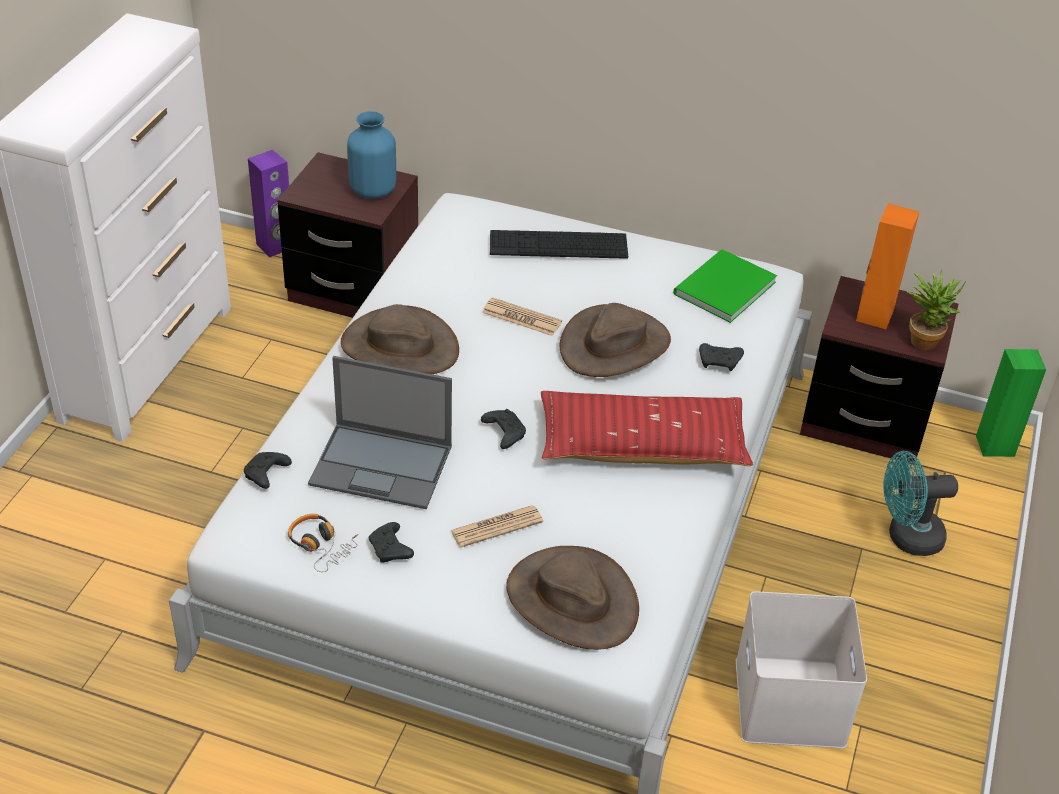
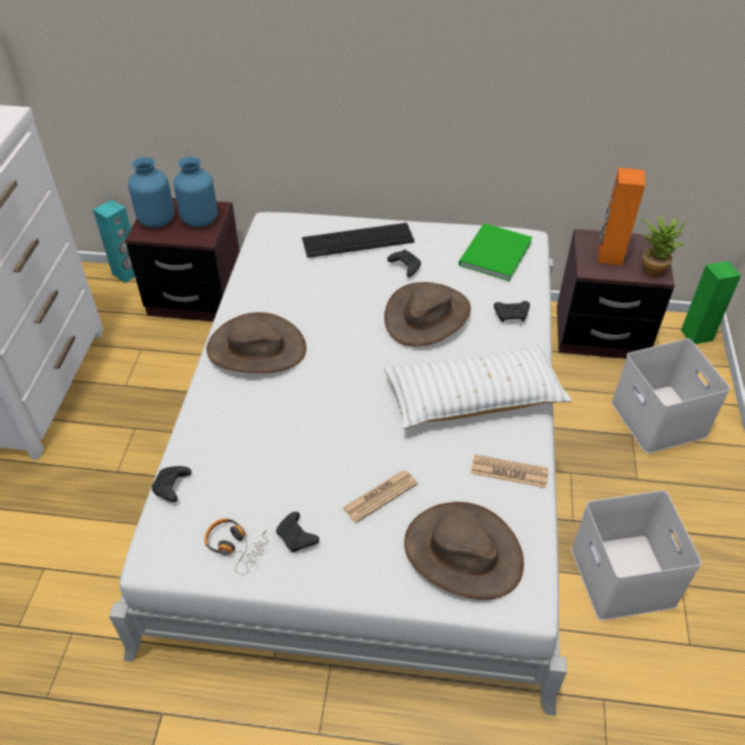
camera: 10 degrees left, 5 degrees up
(275, 246) = (127, 273): purple speaker -> turquoise speaker
(320, 183) = (156, 220): none -> blue vase
(383, 465) = (270, 459): laptop -> none
(503, 433) = (362, 409): black game controller -> black game controller (404, 267)
(521, 318) = (347, 305): newspaper -> newspaper (509, 472)
(642, 445) = (474, 397): red pillow -> white pillow
(906, 537) = (660, 419): turquoise fan -> white storage box

